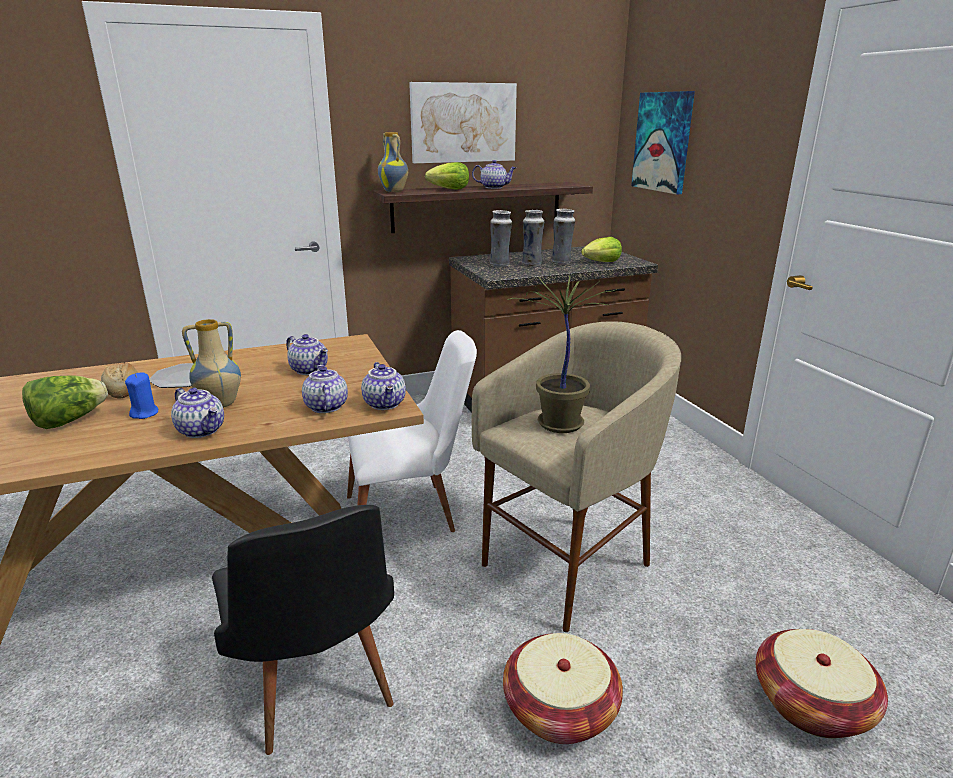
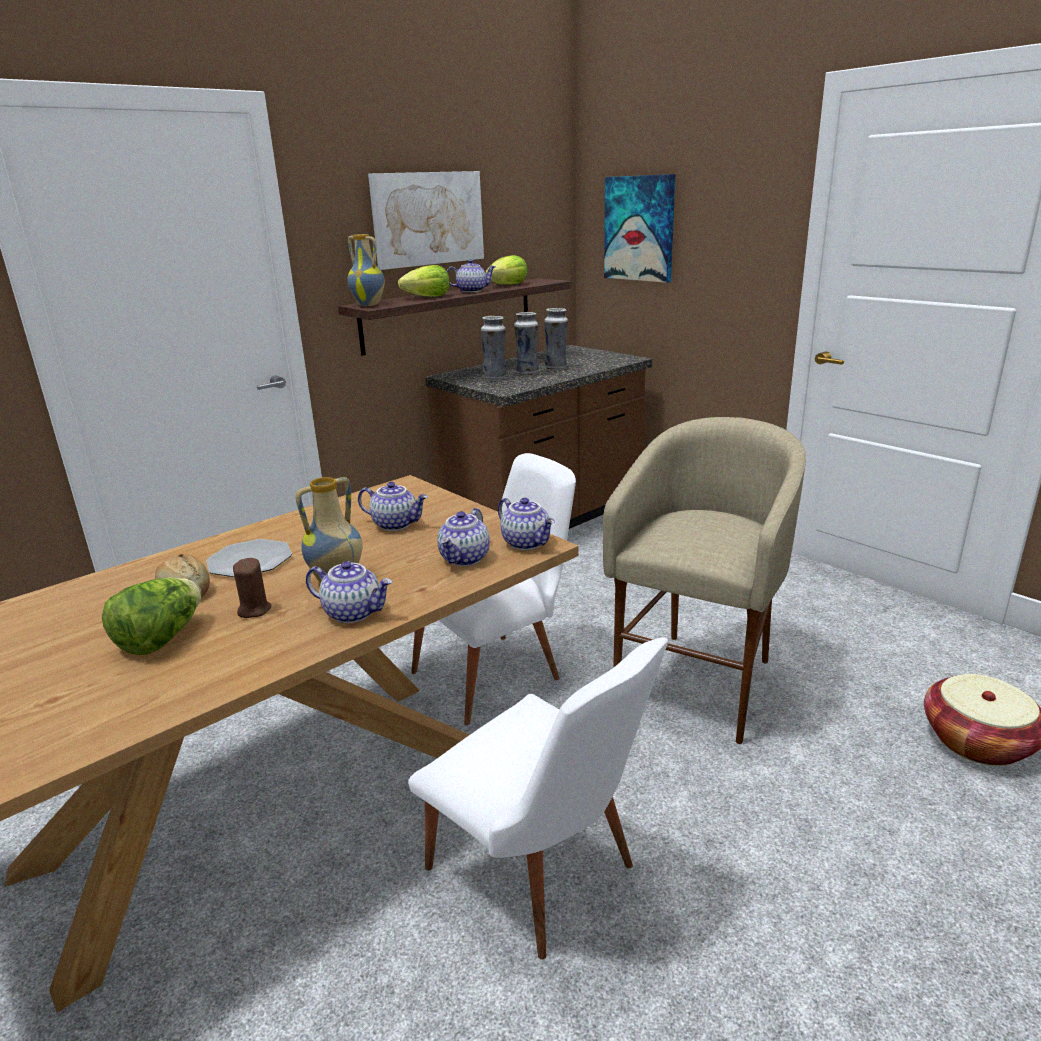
camera: 20 degrees left, 0 degrees up
(145, 413) = (254, 610): blue candle -> brown candle
(317, 691) = (543, 878): black chair -> white chair
(325, 407) = (465, 558): teapot -> teapot turned 120 degrees counterclockwise
(558, 424) = (694, 531): potted plant -> none
(560, 709) = (788, 814): basket -> none
(602, 262) = (596, 363): lettuce -> lettuce (508, 285)

